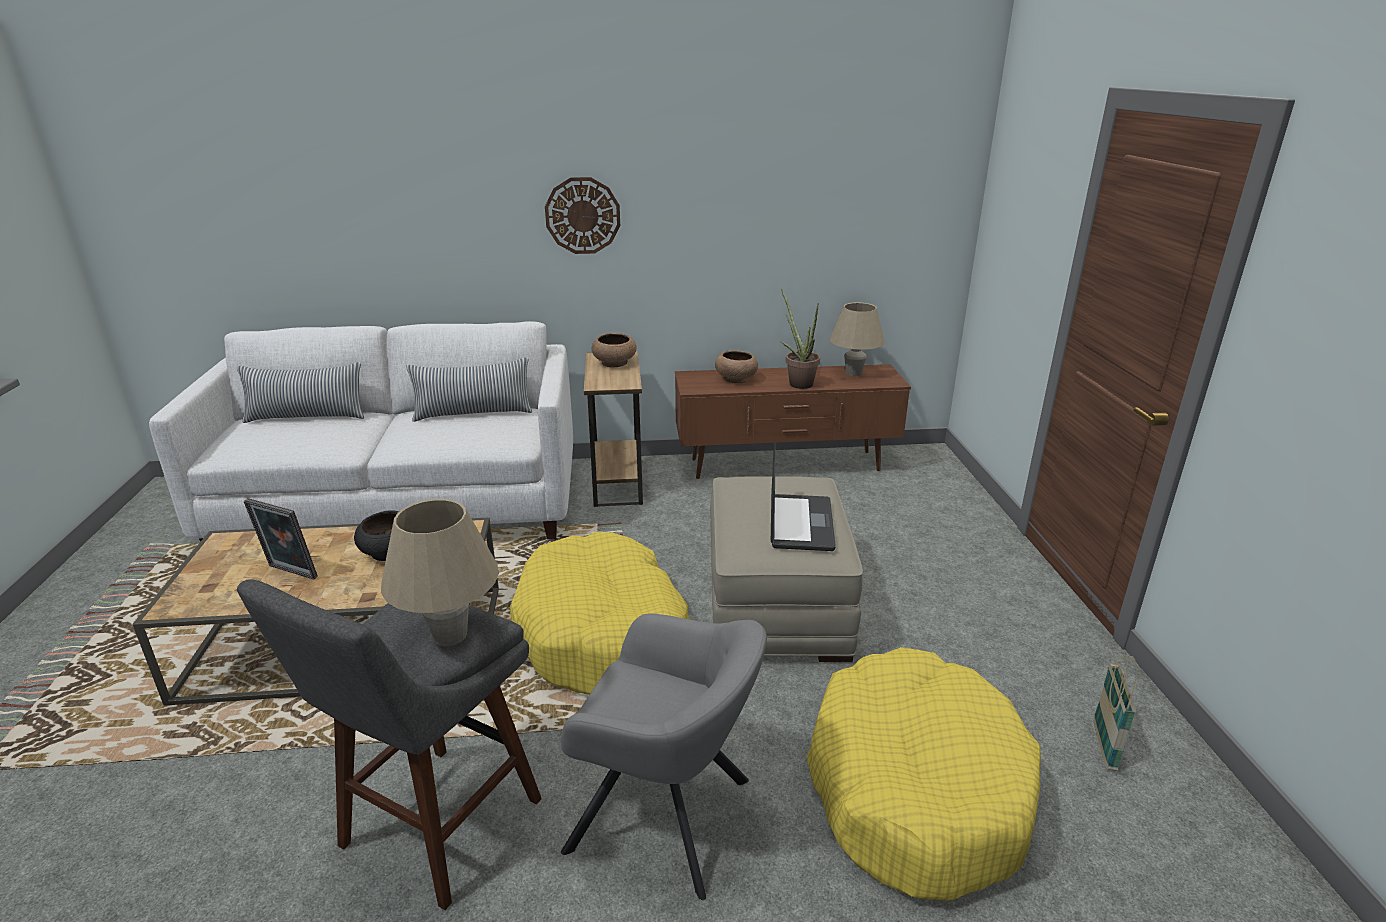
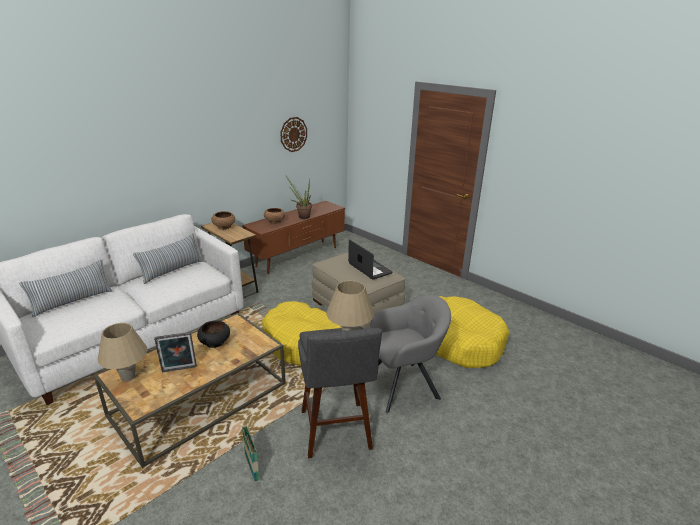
camera: 40 degrees left, 0 degrees up
(582, 215) = (192, 154): wall clock -> wall clock (293, 134)
(853, 373) = (317, 207): beige table lamp -> beige table lamp (128, 377)
(1104, 746) = (487, 307): basket -> basket (252, 468)

